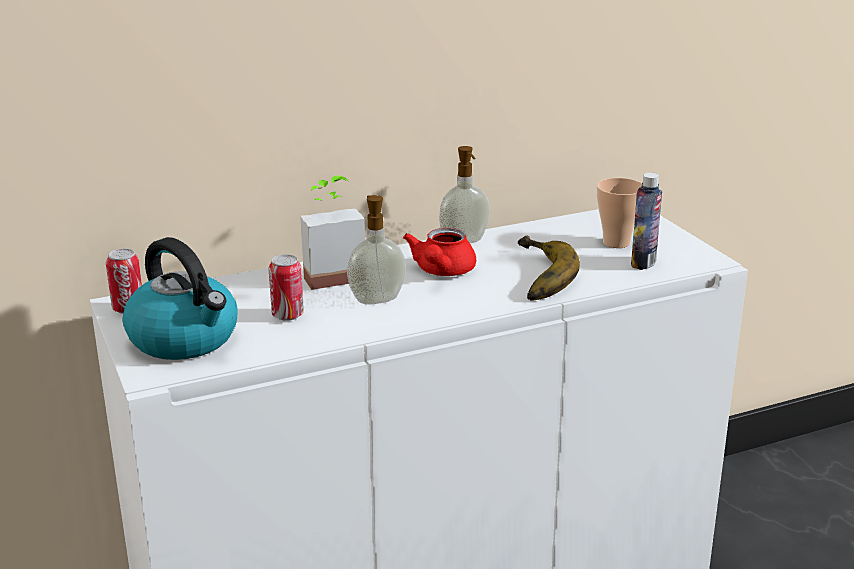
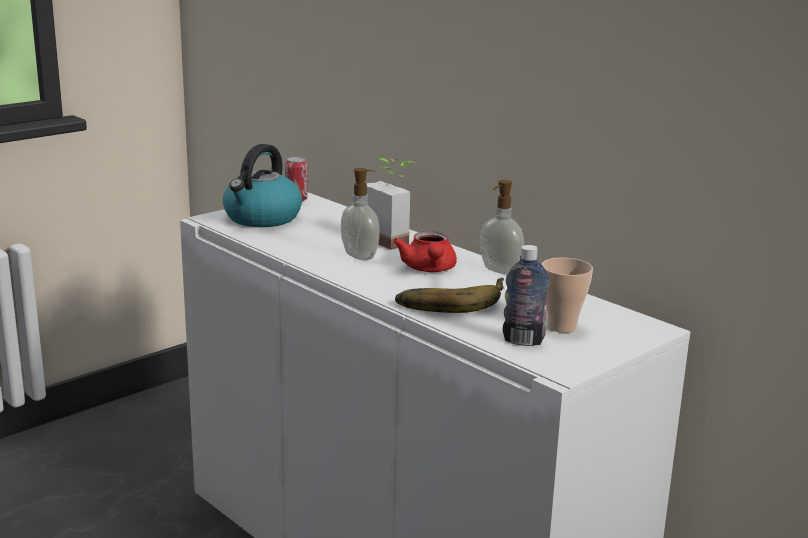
camera: 70 degrees right, 5 degrees down
(287, 315) = (314, 236): can -> none
(442, 272) = (429, 269): red teapot -> red teapot turned 90 degrees counterclockwise

